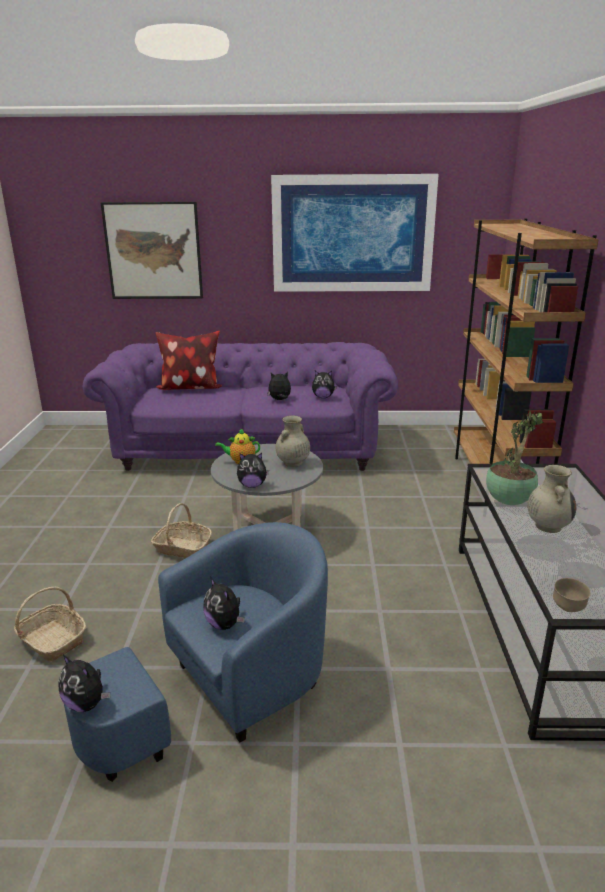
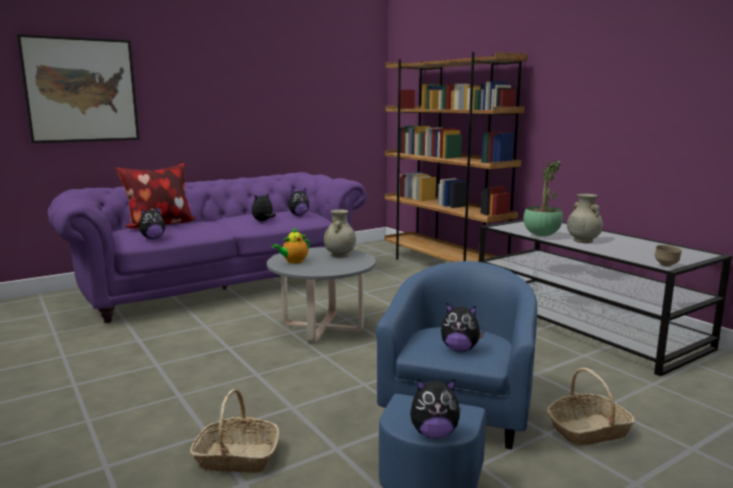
camera: 35 degrees left, 10 degrees down
(182, 548) = (262, 358): basket -> basket (588, 430)
(252, 485) = (333, 271): plush toy -> plush toy (152, 238)
(352, 234) = (277, 78): picture -> none

